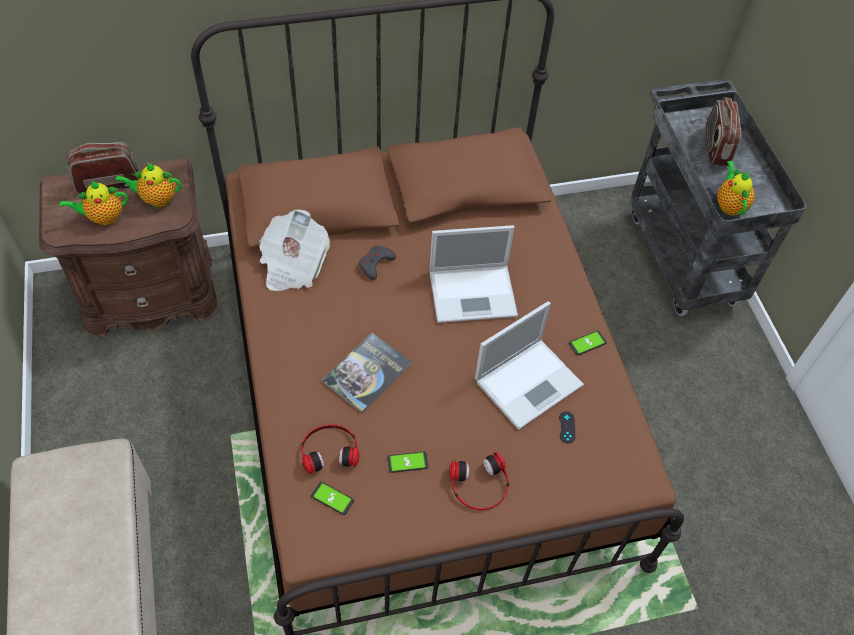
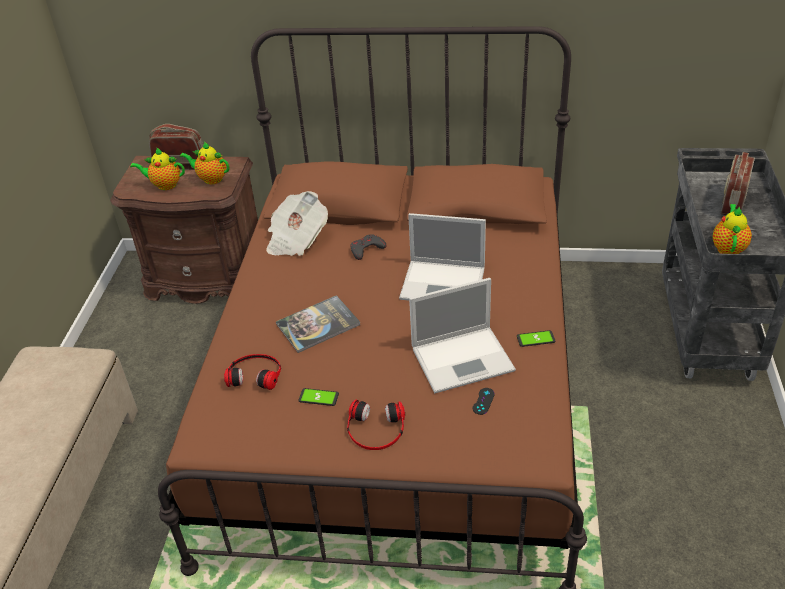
camera: 25 degrees right, 15 degrees down
(332, 498) = (238, 410): phone -> none

